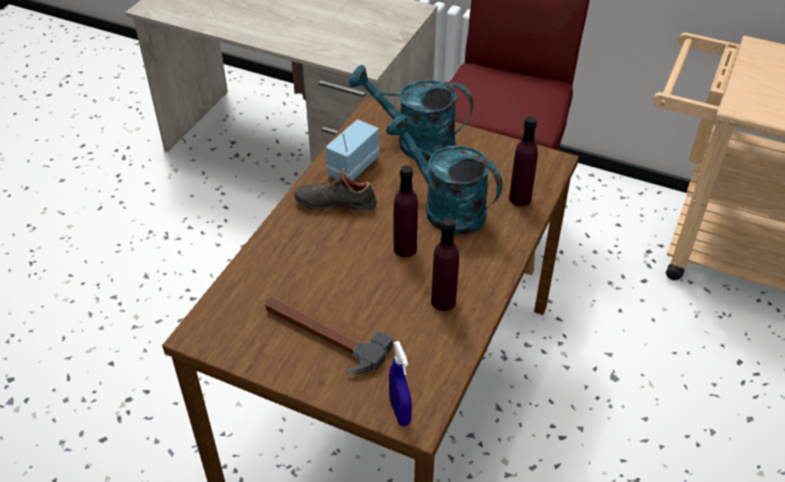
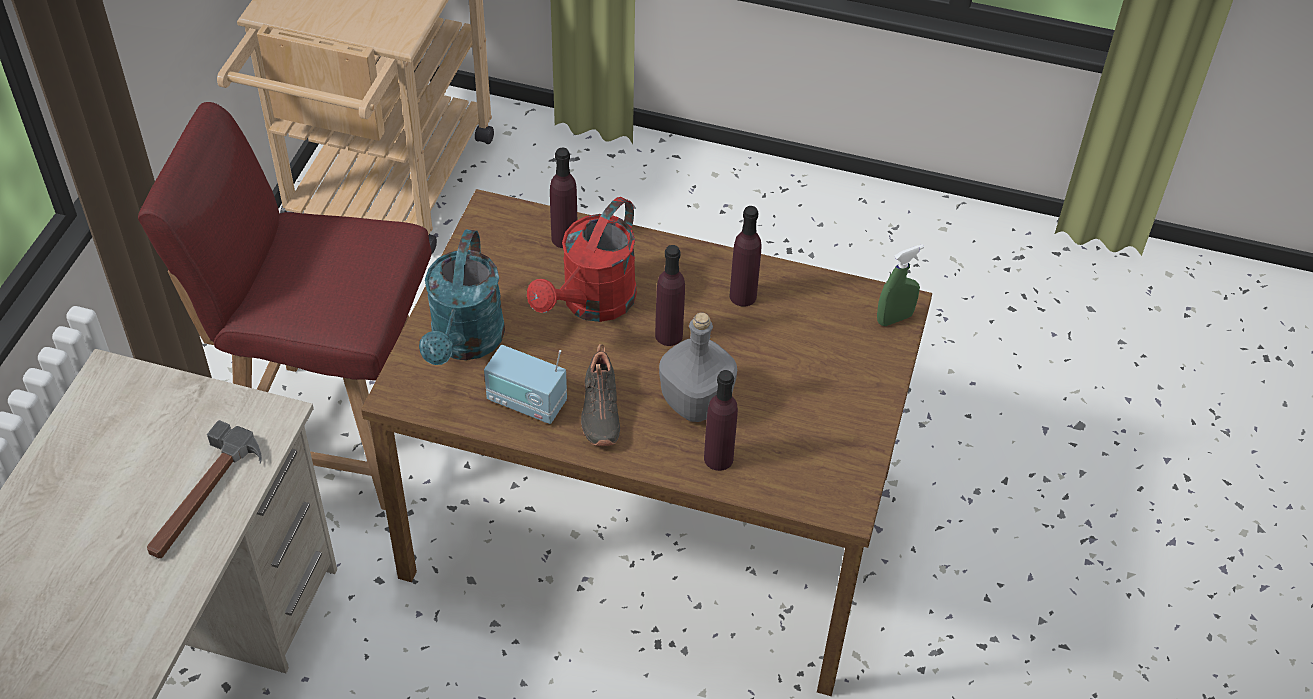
camera: 100 degrees left, 5 degrees up
(271, 262) = (718, 458): none -> purple bottle
(323, 336) = (818, 391): hammer -> hammer (203, 496)
(330, 257) = (697, 403): none -> grey bottle
(400, 412) = (894, 318): blue spray bottle -> green spray bottle
(445, 208) = (591, 304): turquoise watering can -> red watering can

